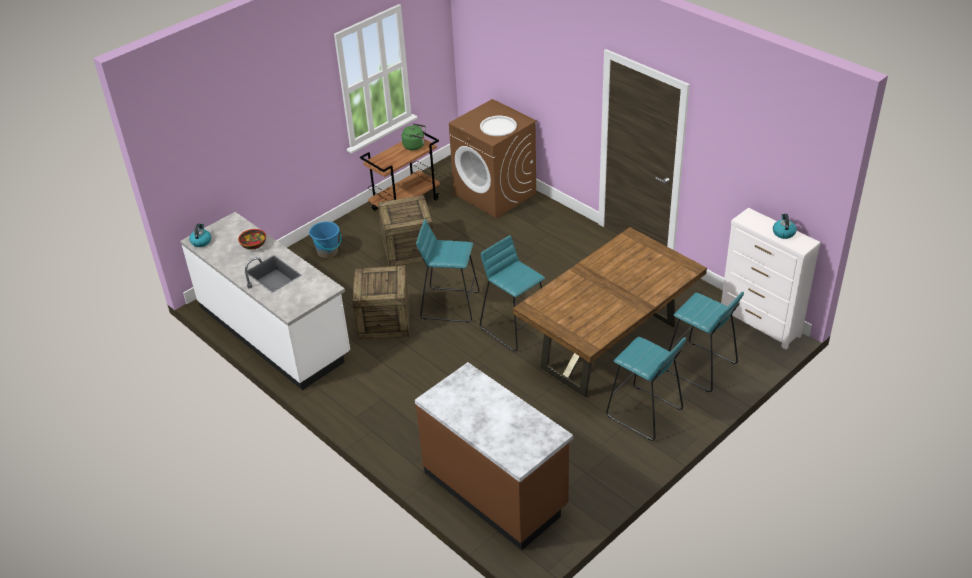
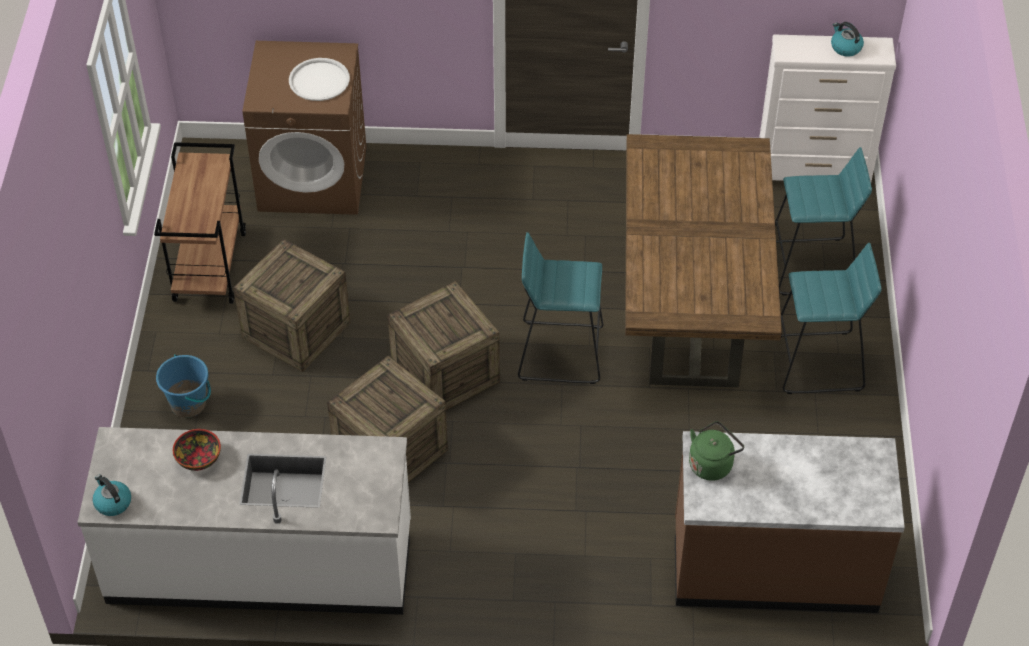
camera: 45 degrees left, 10 degrees up
(415, 146) = (203, 171): green kettle -> green kettle (712, 463)
(449, 304) = (445, 373): turquoise stool -> crate

